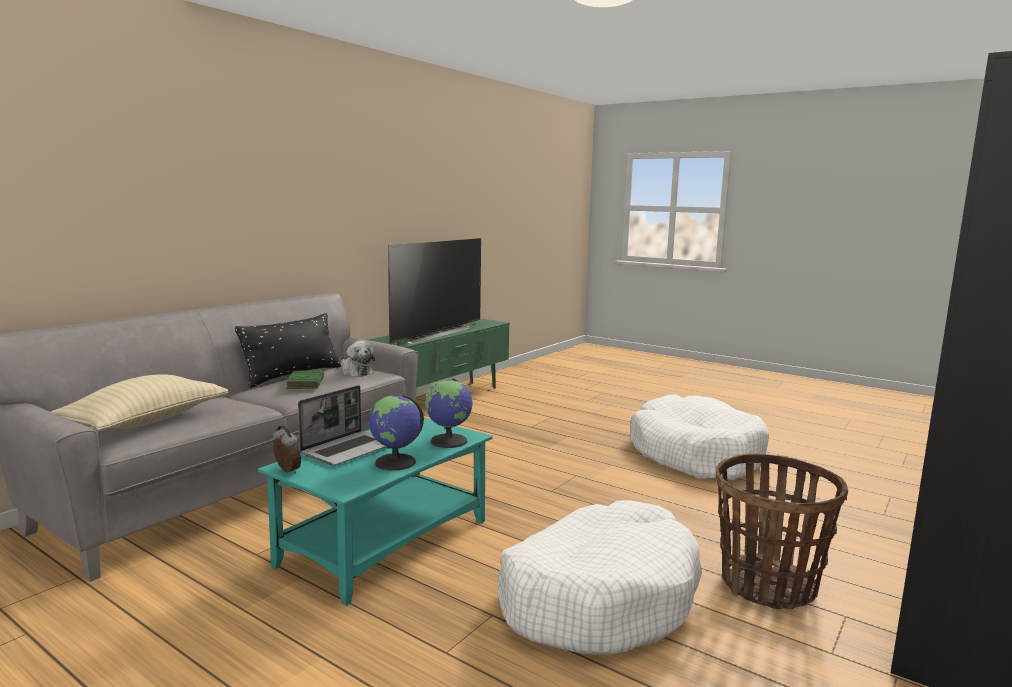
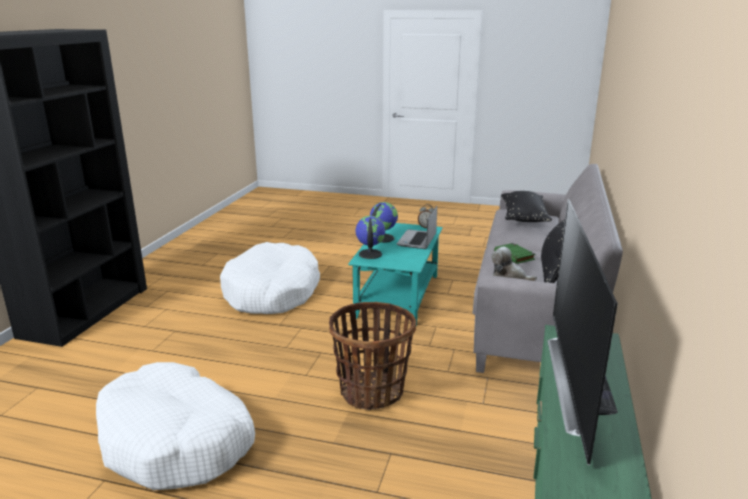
camera: 160 degrees right, 10 degrees up
(146, 422) = (523, 217): beige pillow -> black pillow
(768, 585) = (179, 313): basket -> basket (372, 392)

